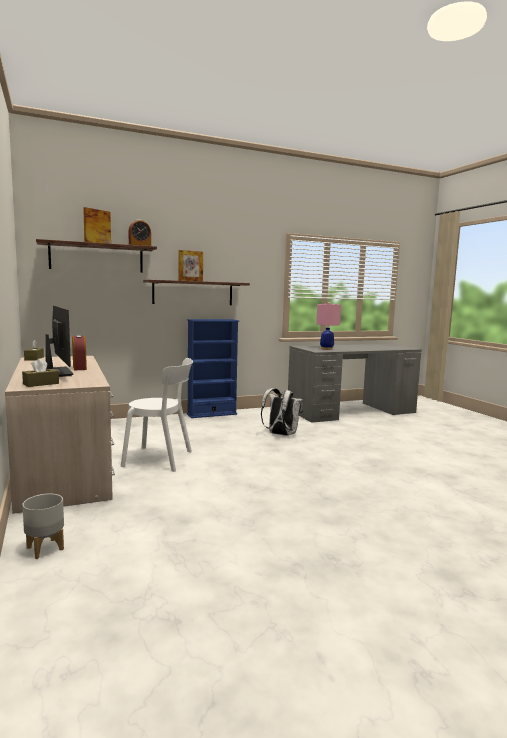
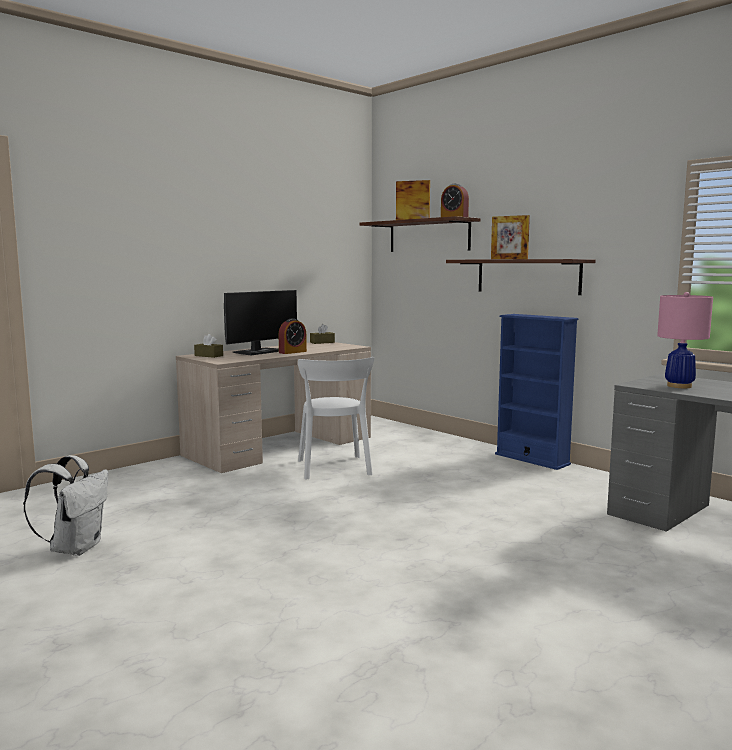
camera: 70 degrees right, 0 degrees up
(45, 548) = (129, 475): grey planter -> none
(280, 435) = (503, 503): white backpack -> white backpack (75, 548)

